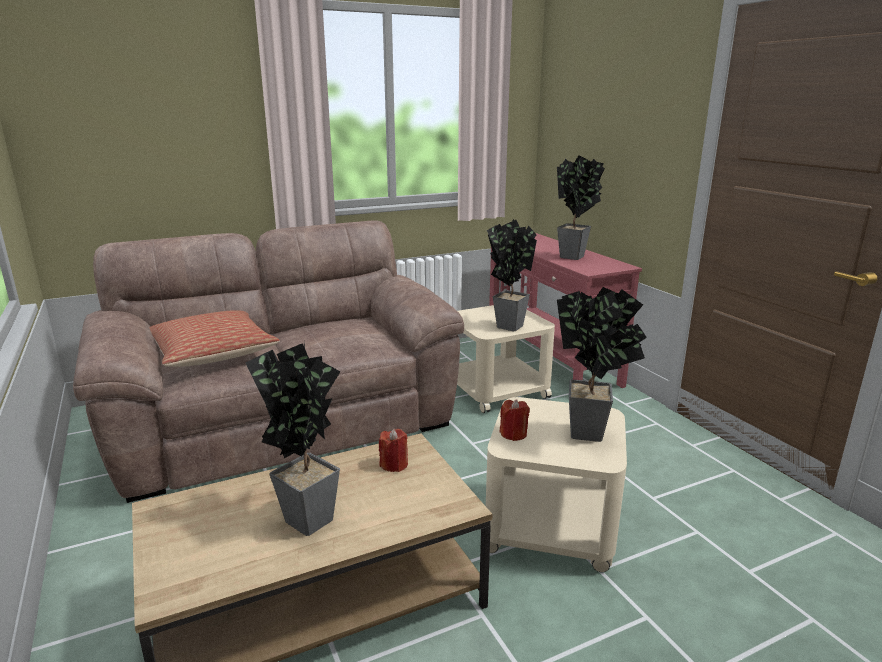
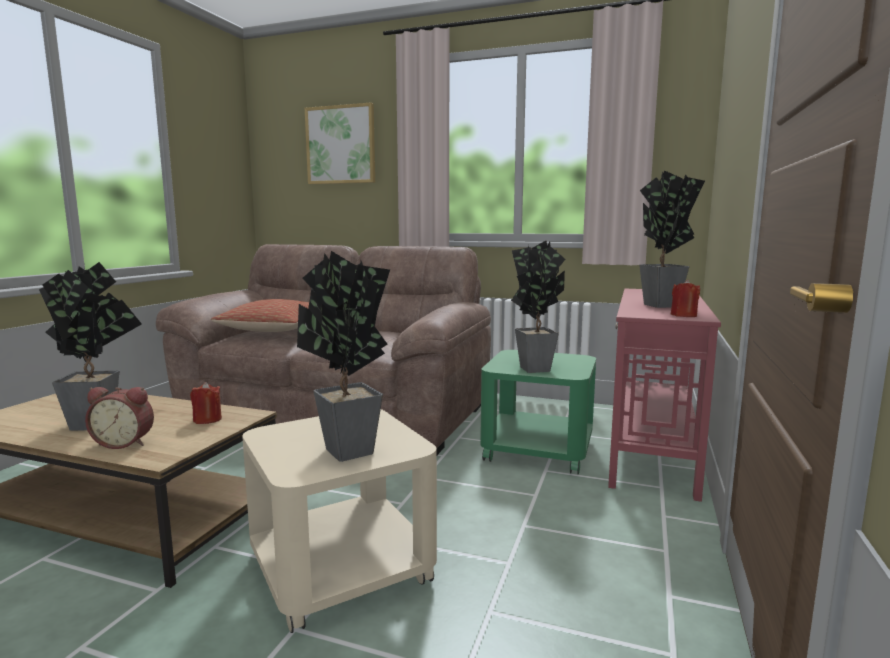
camera: 45 degrees right, 10 degrees down
(169, 98) = (341, 145): none -> picture
(396, 514) = (125, 443): none -> alarm clock
(496, 389) = (538, 449): beige side table -> green side table
(513, 434) = (298, 428): red candle -> red candle (683, 315)

